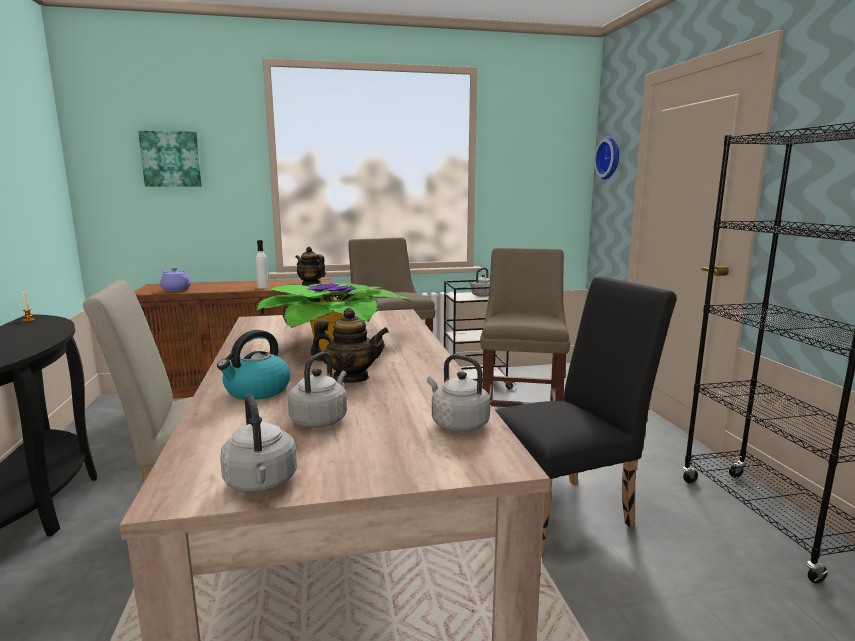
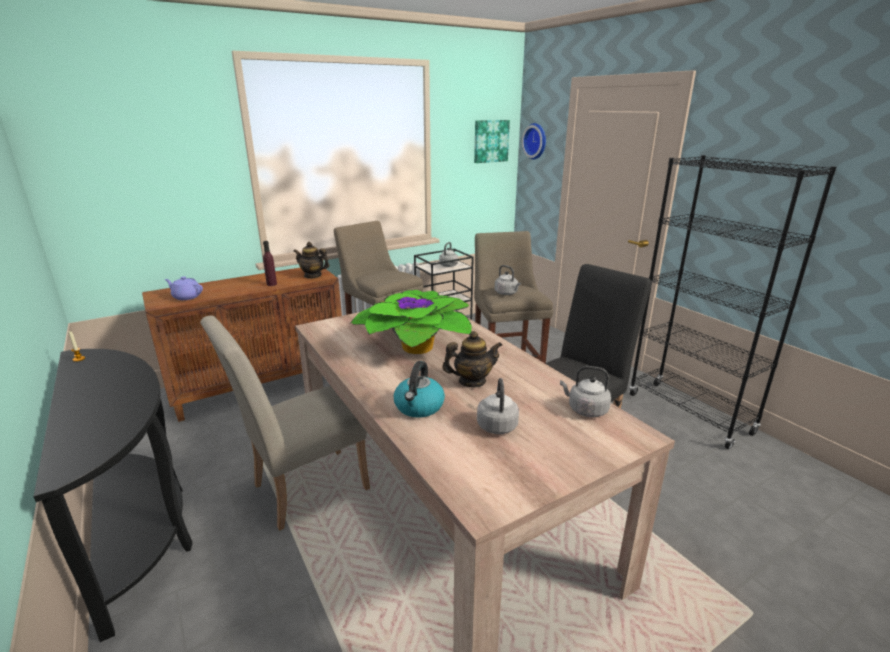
camera: 20 degrees left, 10 degrees up
(171, 159) = (145, 160): picture -> picture (490, 141)
(261, 483) = (523, 486): grey kettle -> grey kettle (507, 293)
(263, 287) = (271, 284): white bottle -> purple bottle

